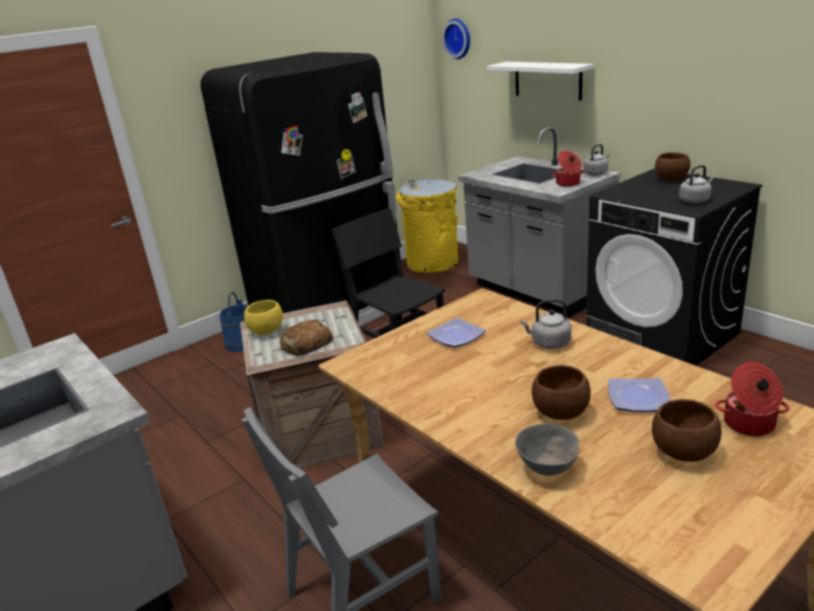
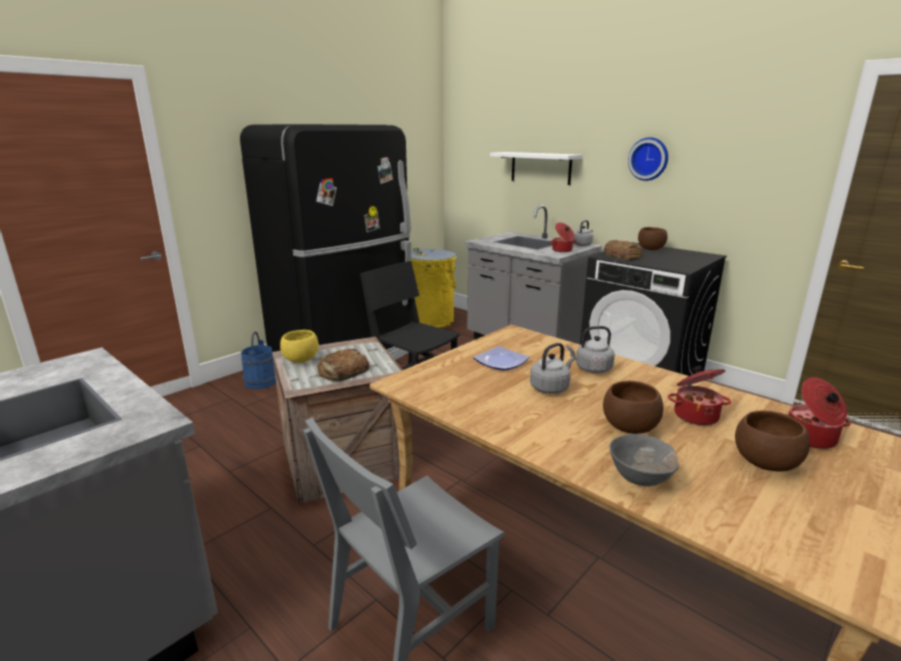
camera: 10 degrees left, 5 degrees down
(458, 38) = (463, 132): wall clock -> wall clock (649, 159)
(631, 192) = (622, 256): none -> bread
(637, 397) = (695, 415): plate -> cooking pot
(695, 200) = (679, 263): grey kettle -> grey kettle (551, 388)

